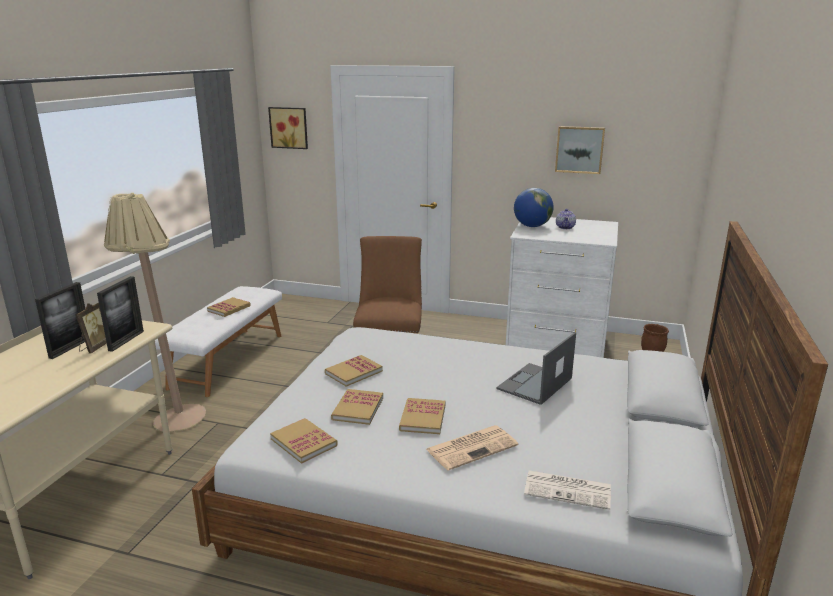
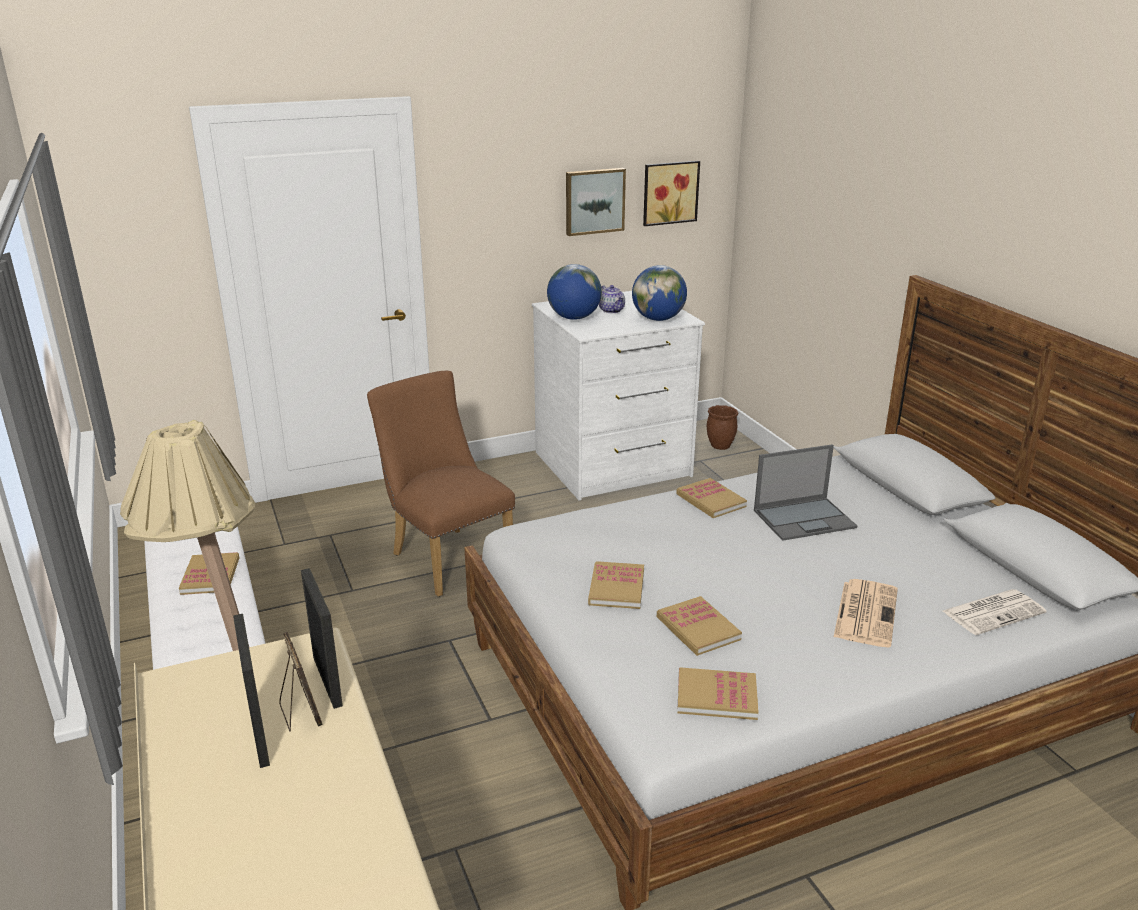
camera: 40 degrees left, 5 degrees up
(289, 127) = (114, 226): picture -> picture (669, 192)
(422, 418) = (775, 605): book -> book (711, 500)
(534, 384) = (805, 519): laptop -> laptop turned 105 degrees counterclockwise
(586, 237) = (658, 319): none -> globe

